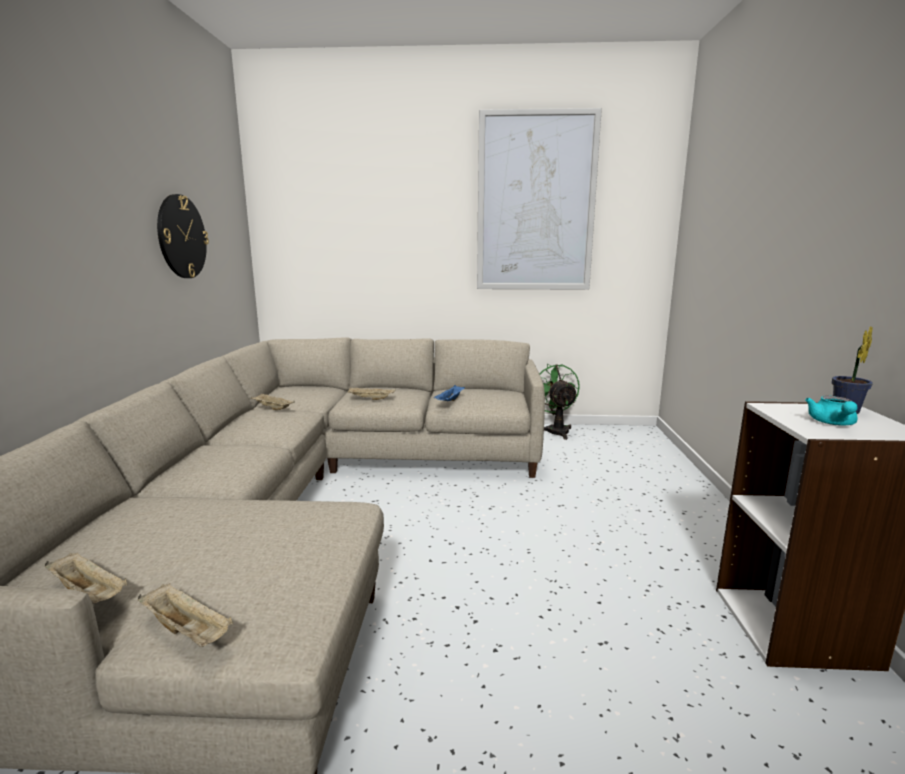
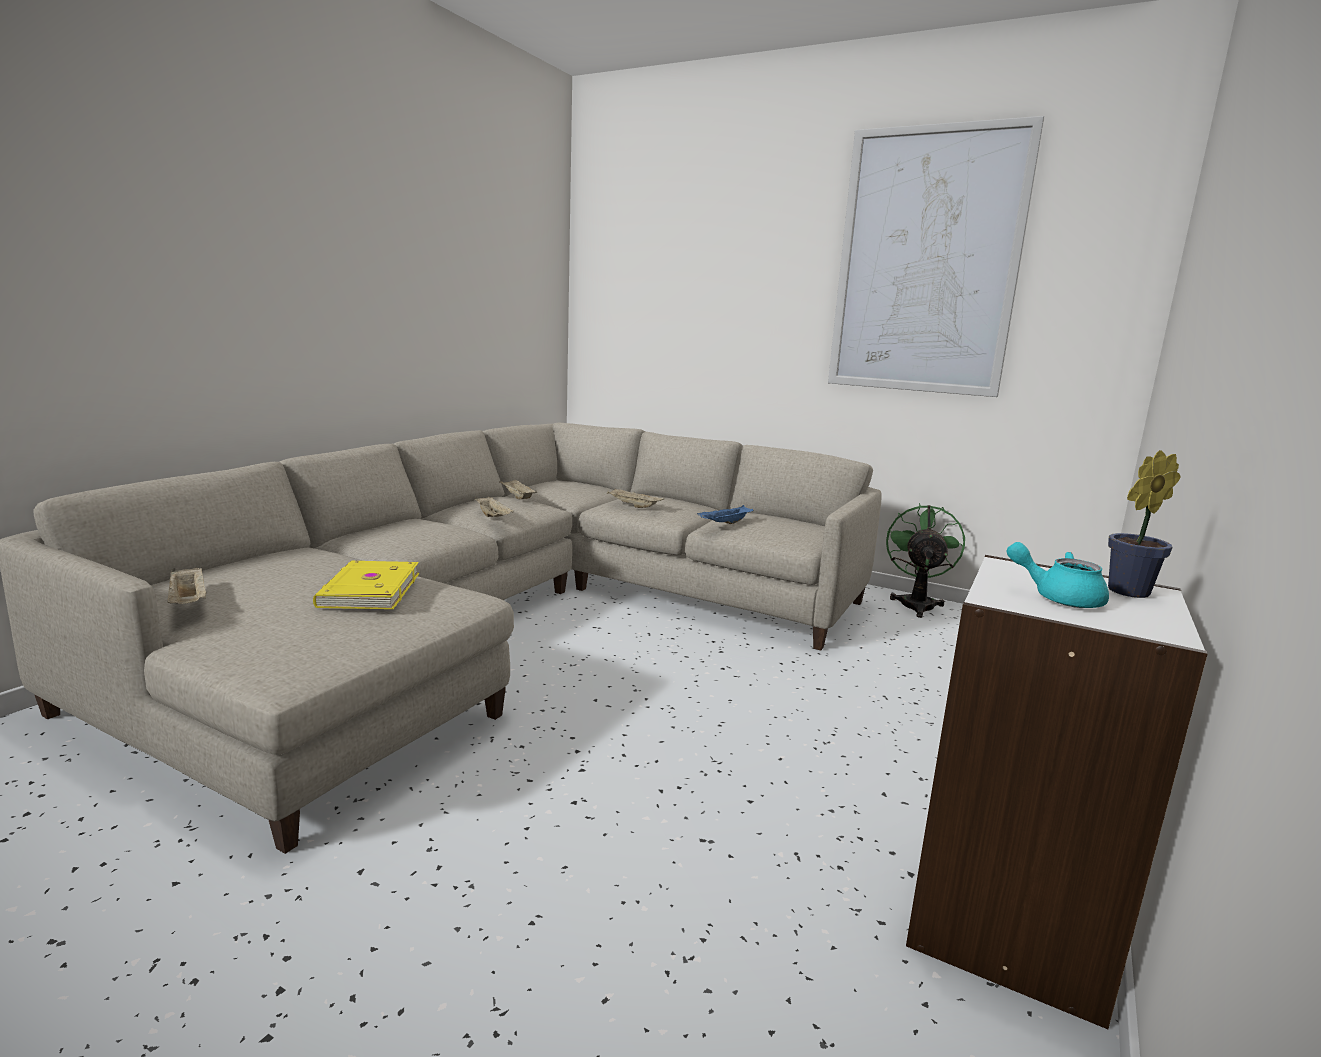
camera: 25 degrees right, 0 degrees up
(181, 237) = (462, 292): wall clock -> none
(188, 631) = (220, 646): beige tray -> beige tray (494, 517)
(261, 527) = (367, 590): none -> yellow book
(832, 423) = (1058, 597): turquoise teapot -> turquoise teapot turned 75 degrees clockwise

